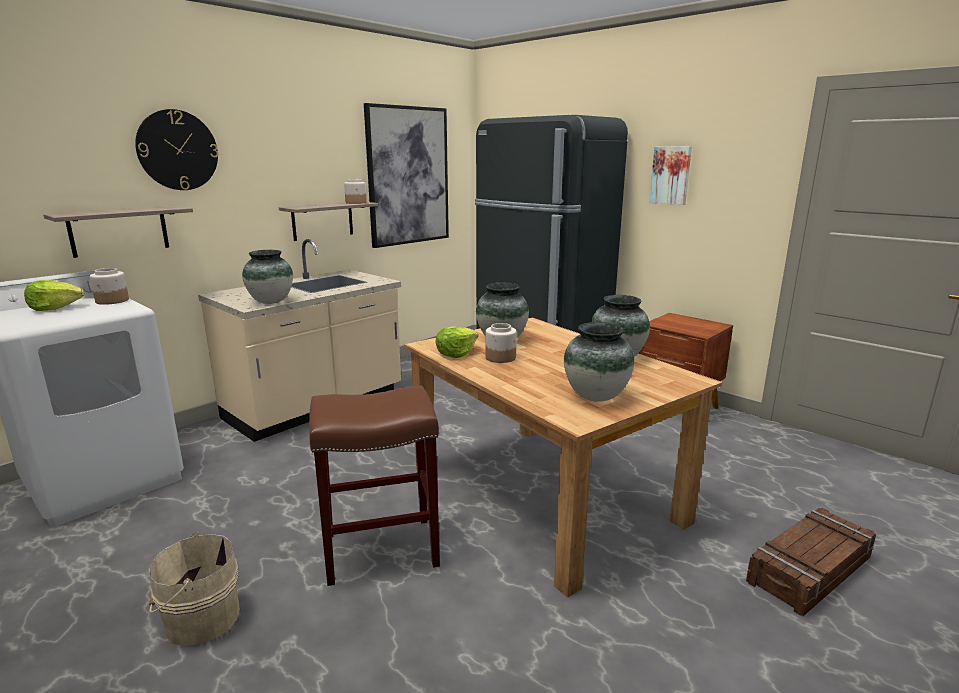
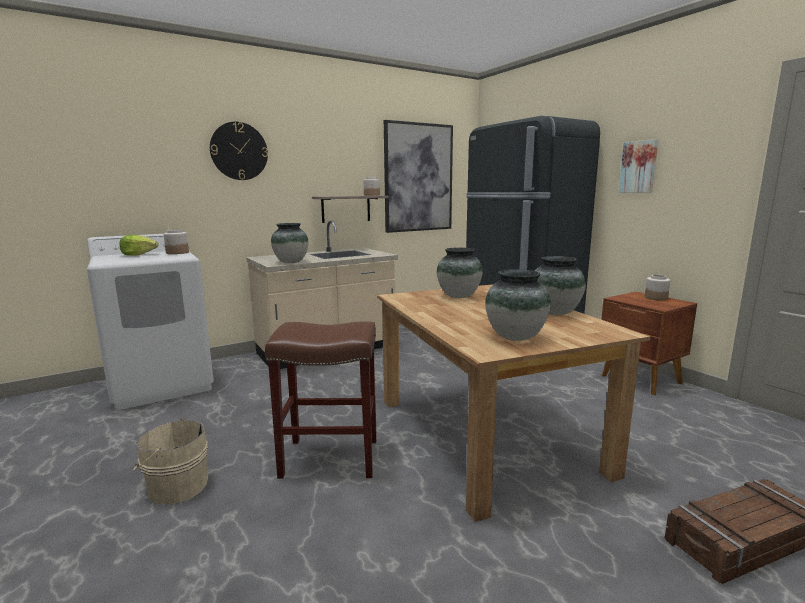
camera: 15 degrees right, 5 degrees down
(119, 231) = (194, 207): shelf -> none
(456, 353) = (413, 302): lettuce -> none
(501, 357) = (449, 307): jar -> jar (656, 298)

